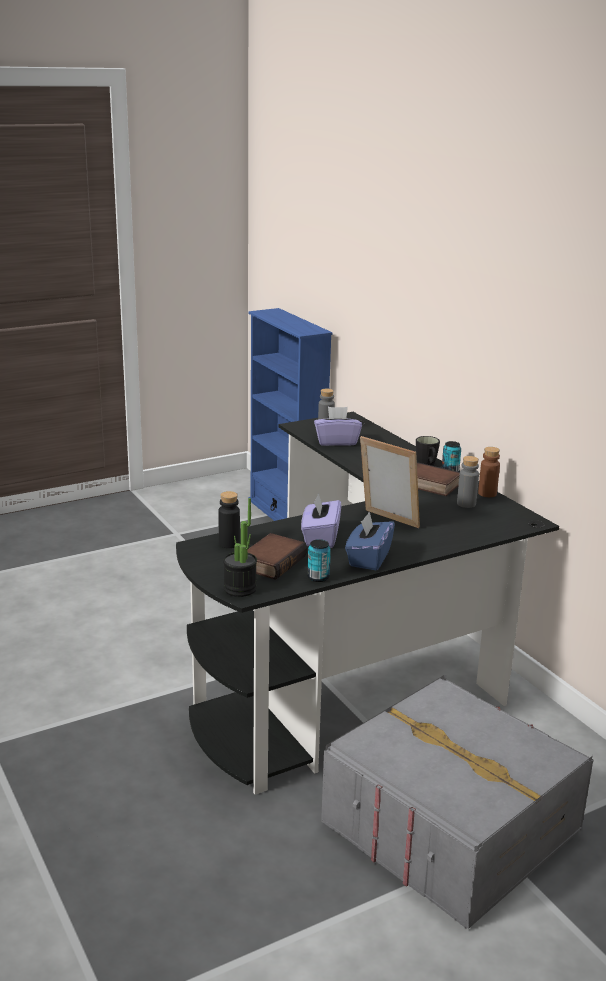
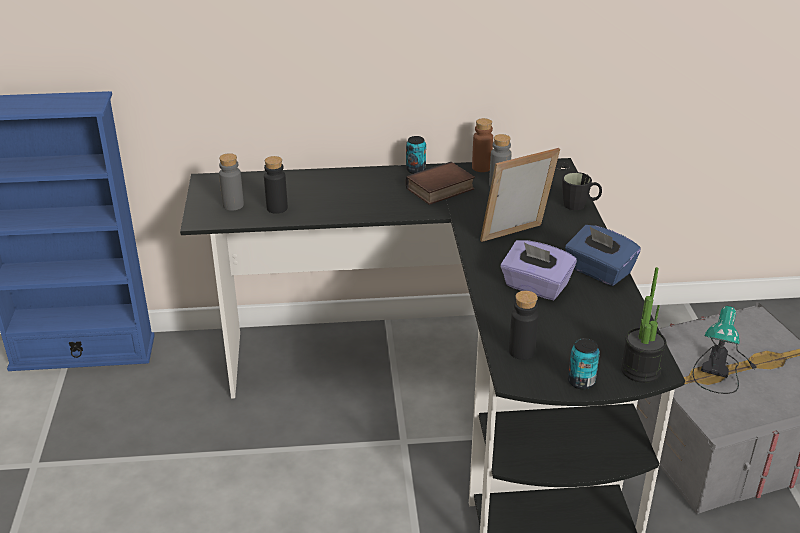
camera: 65 degrees left, 10 degrees up
(271, 561) = (581, 333): book -> none
(318, 577) = (630, 312): can -> can (581, 382)
(336, 441) = (277, 208): purple tissue box -> black bottle
(427, 465) = (388, 176): black mug -> black mug (579, 205)
(453, 739) = (721, 364): none -> table lamp

